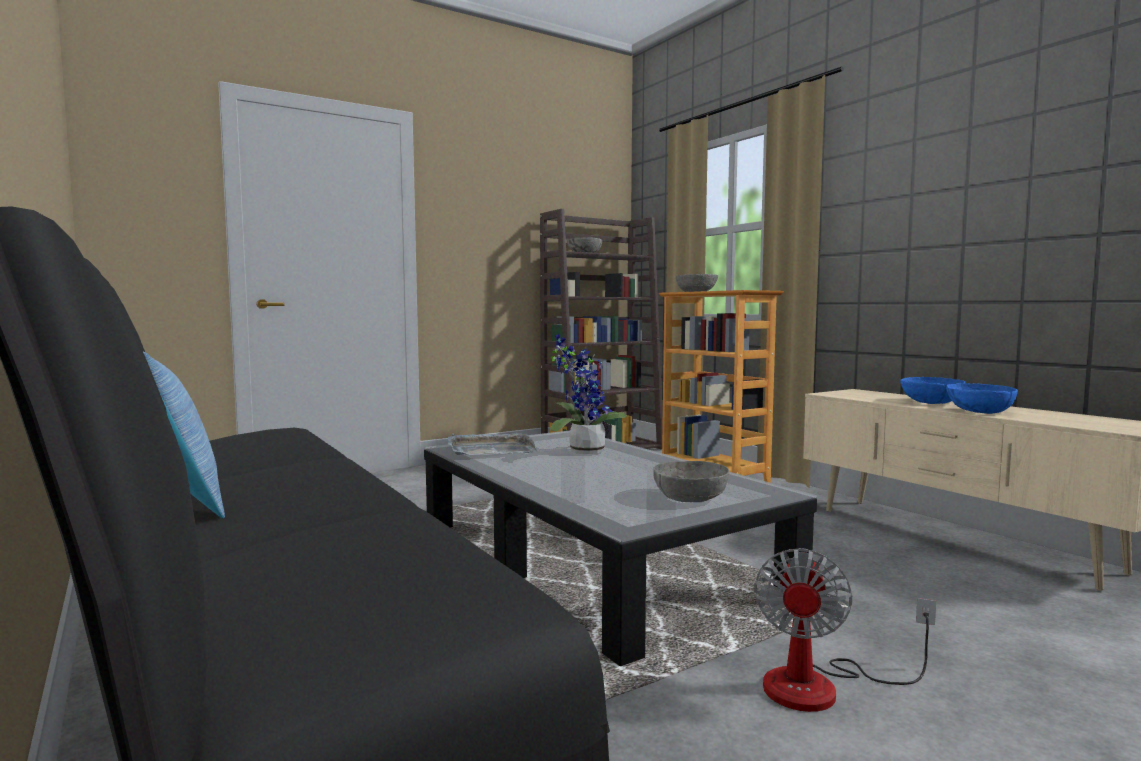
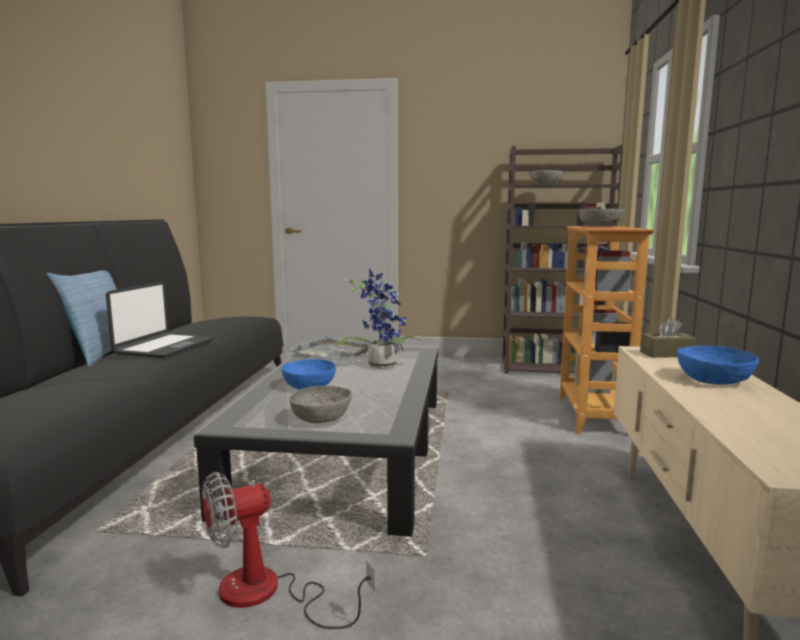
camera: 40 degrees right, 5 degrees up
(300, 472) = (164, 347): none -> laptop
(851, 394) = (666, 354): none -> brown tissue box
(980, 411) = (713, 402): blue bowl -> blue bowl (309, 386)

